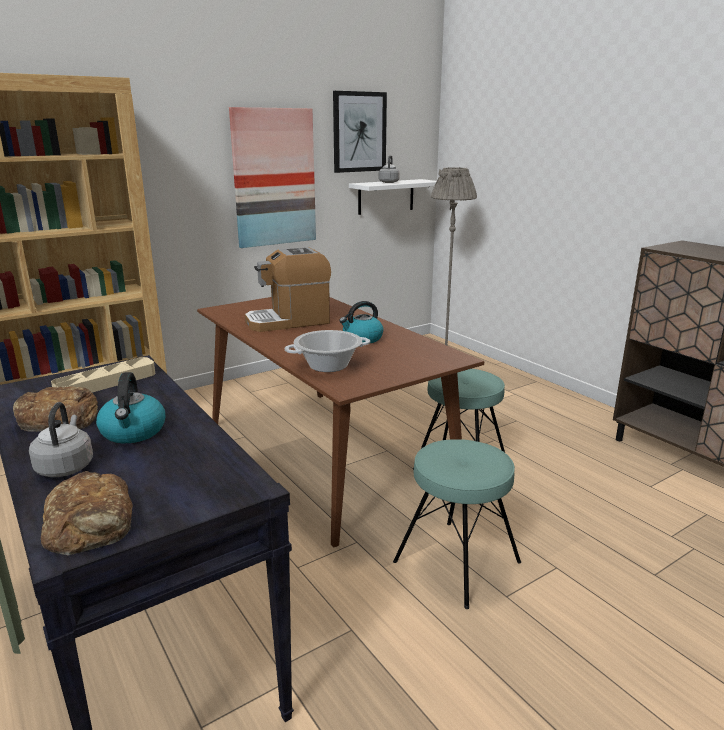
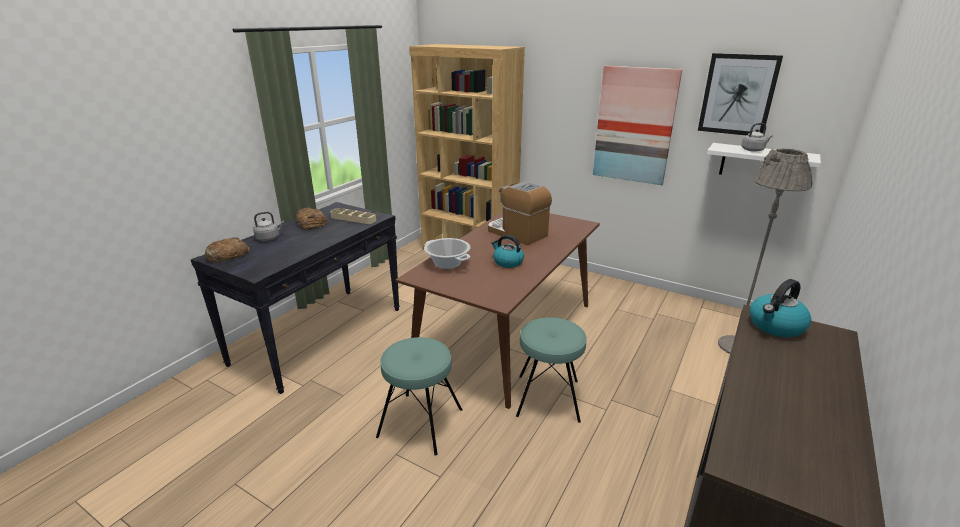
camera: 65 degrees right, 5 degrees up
(133, 432) = (303, 239): kettle -> kettle (775, 326)

